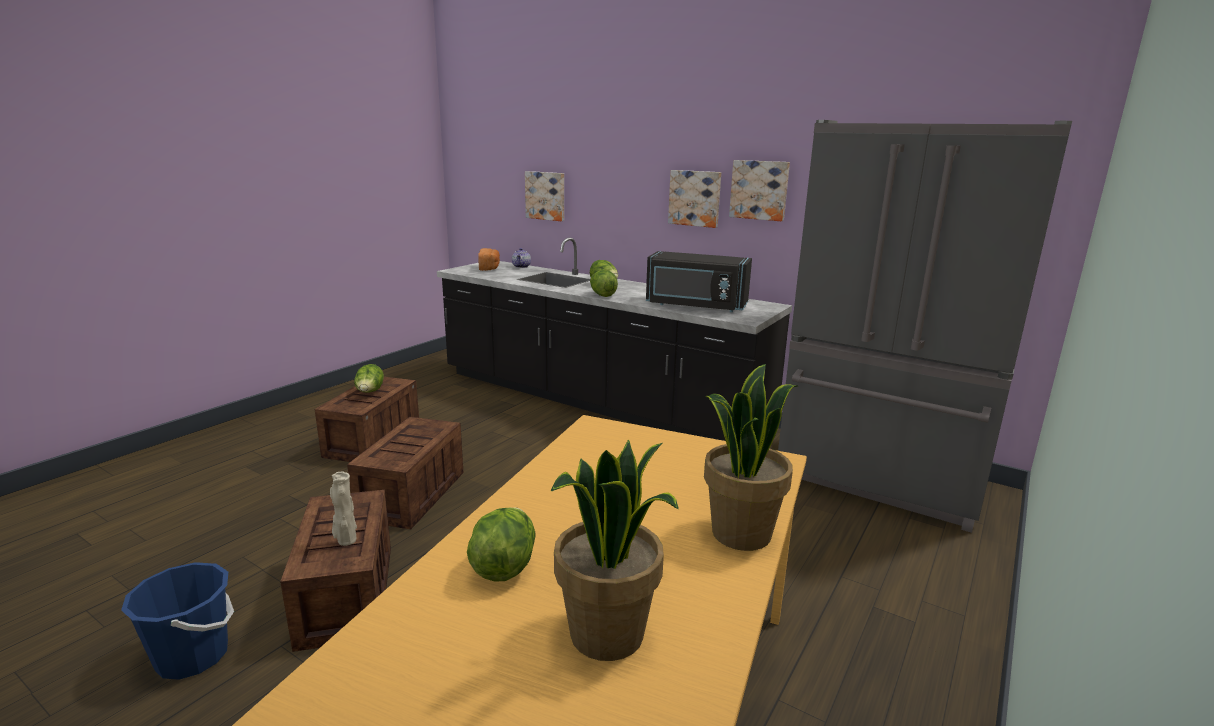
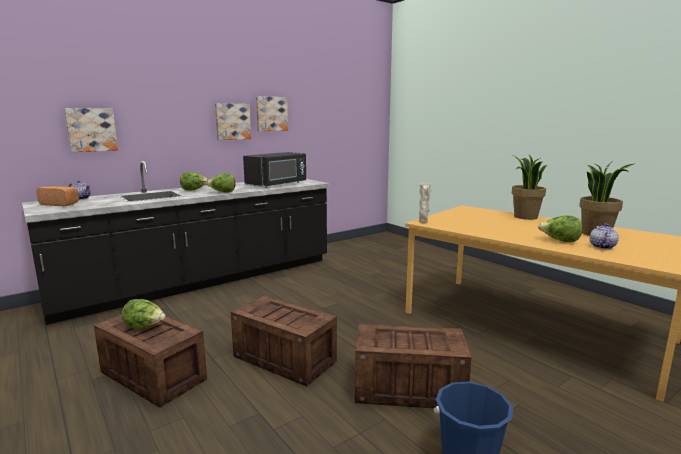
camera: 70 degrees left, 5 degrees down
(346, 541) = (426, 337): beige vase -> beige vase (423, 222)
(468, 623) = (601, 246): none -> teapot
(879, 481) = (365, 246): grey fridge -> none

